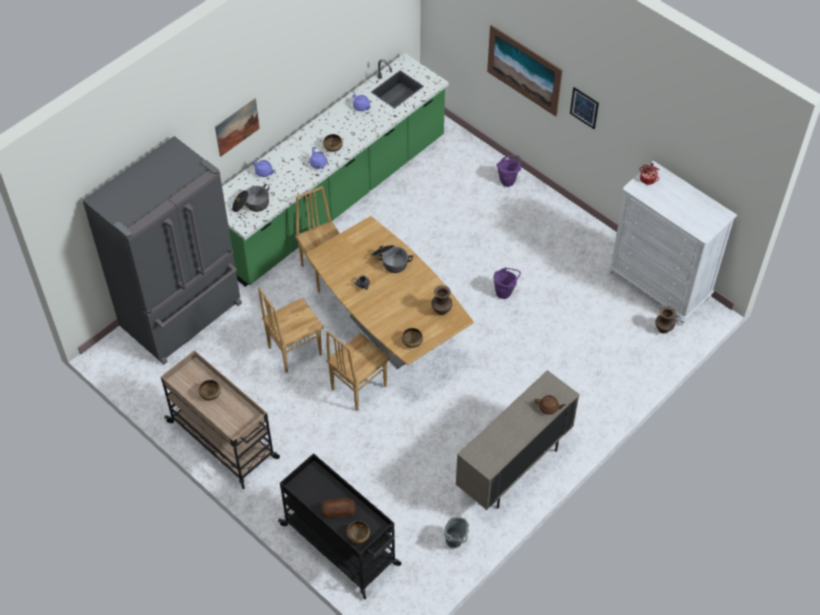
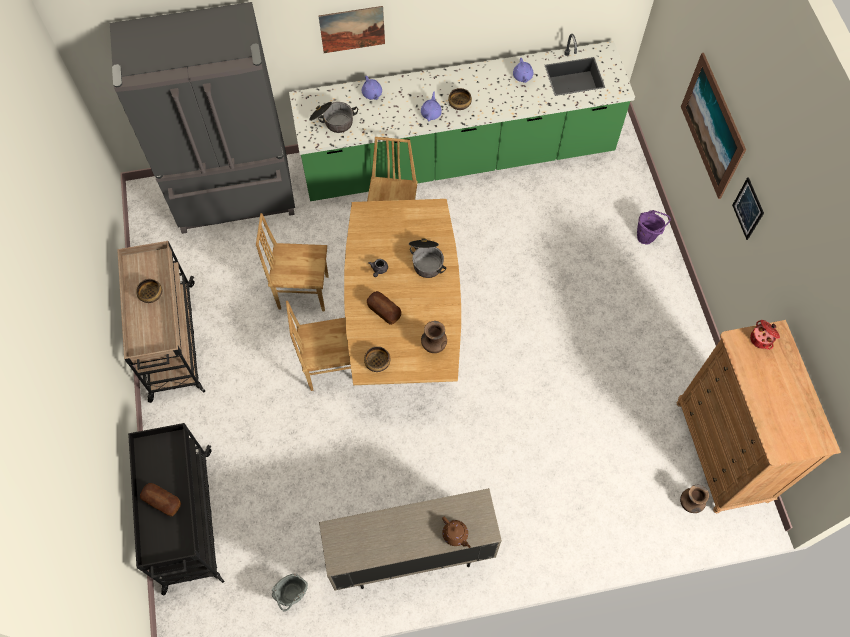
camera: 35 degrees right, 10 degrees up
(358, 535) = (158, 542): bowl -> none
(389, 308) = (384, 311): none -> bread
(505, 292) = (550, 356): purple bucket -> none
(659, 286) = (722, 451): white dresser -> brown dresser

